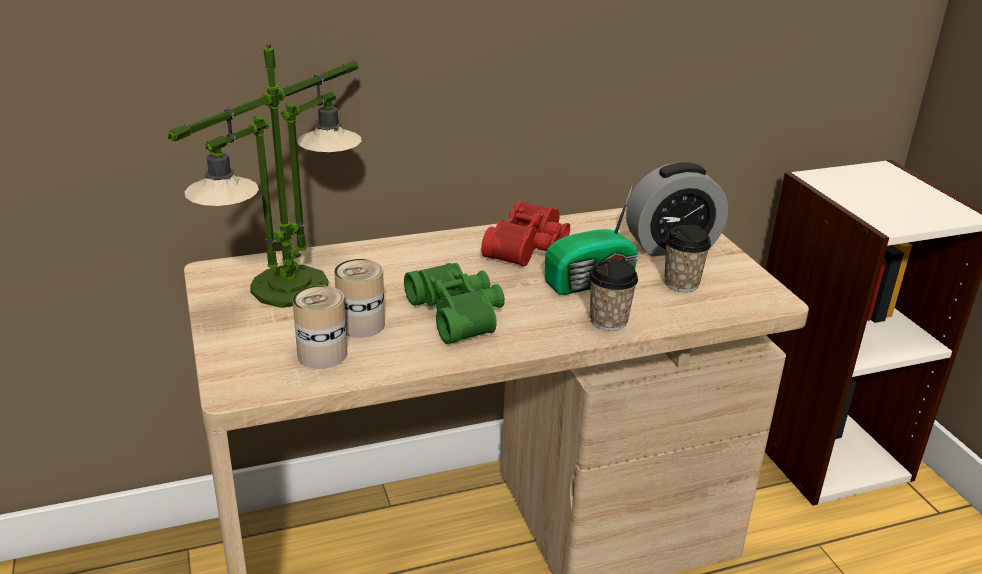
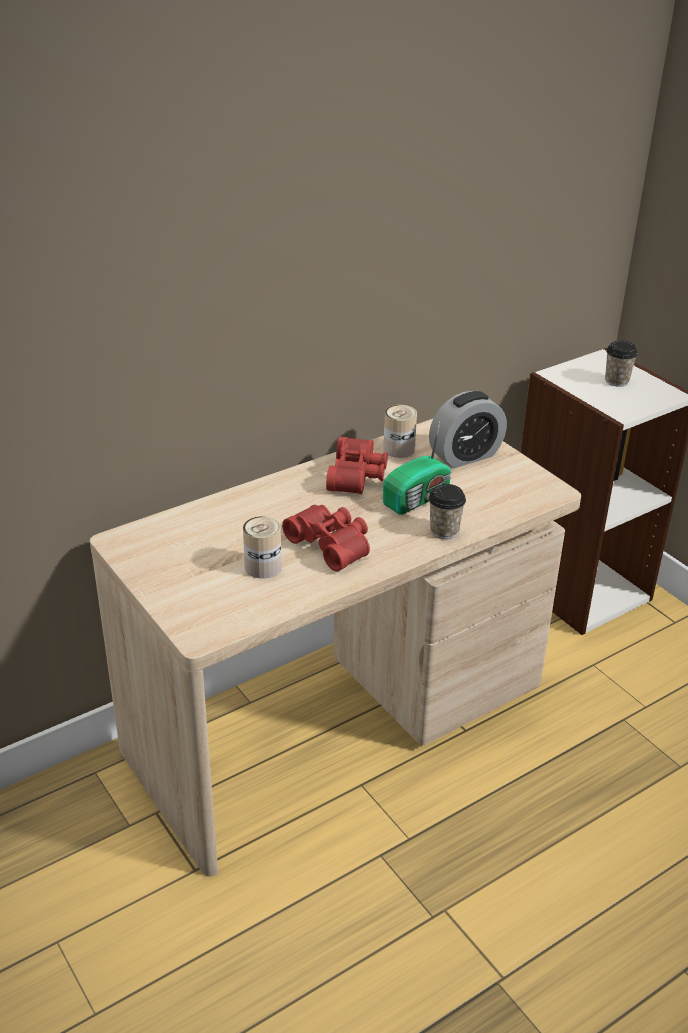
camera: 15 degrees left, 5 degrees up
(289, 288) = (188, 545): table lamp -> none
(322, 354) = (247, 596): can -> can (399, 449)
(459, 314) = (332, 544): green binoculars -> red binoculars
(681, 283) = (484, 489): cup -> cup (616, 381)

